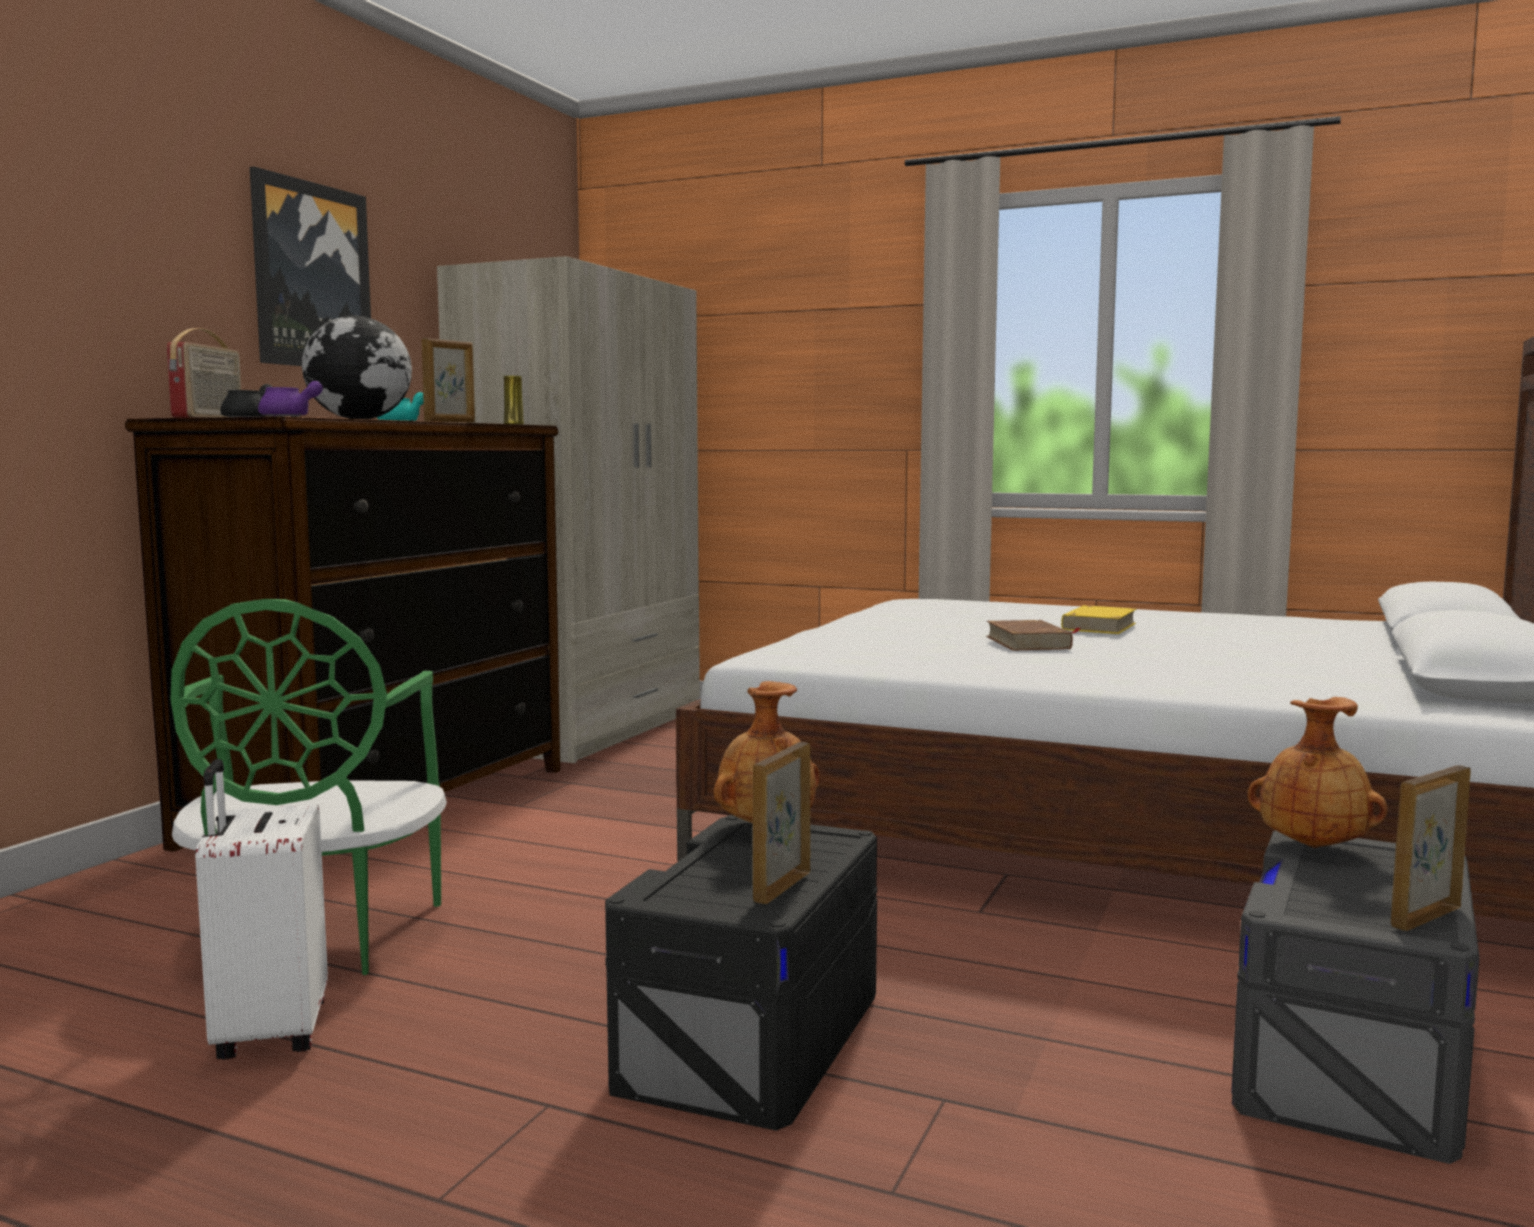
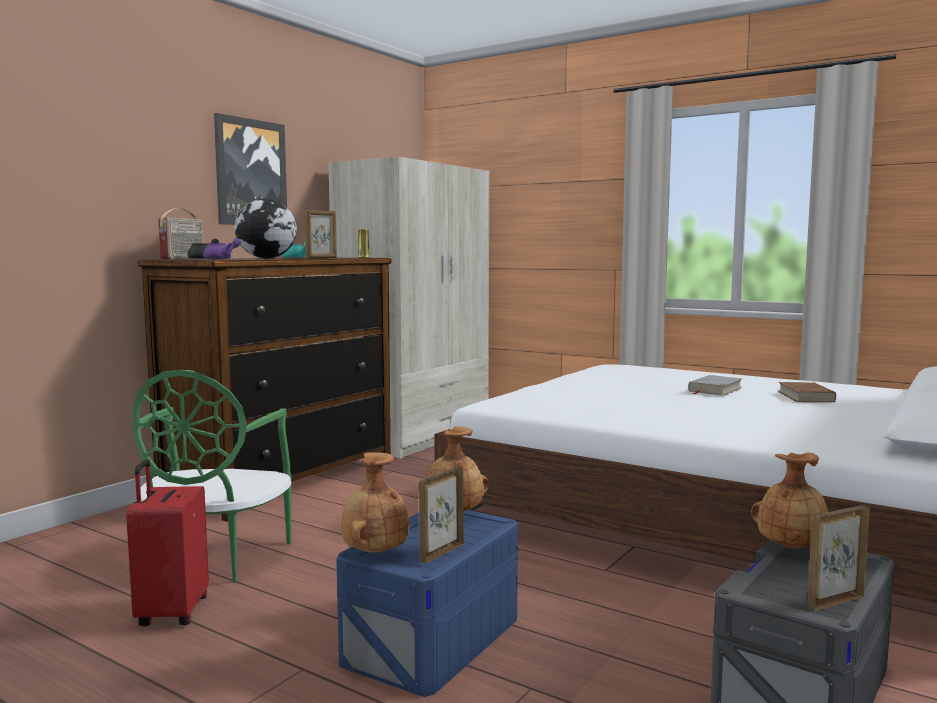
camera: 10 degrees right, 0 degrees up
(268, 1033) = (171, 613): white suitcase -> red suitcase
(668, 893) = (374, 552): none -> brown vase
(752, 1039) = (433, 639): black storage box -> blue storage box
(1028, 642) = (660, 400): brown book -> brown book (806, 396)
(1098, 626) = (714, 389): yellow book -> grey book

